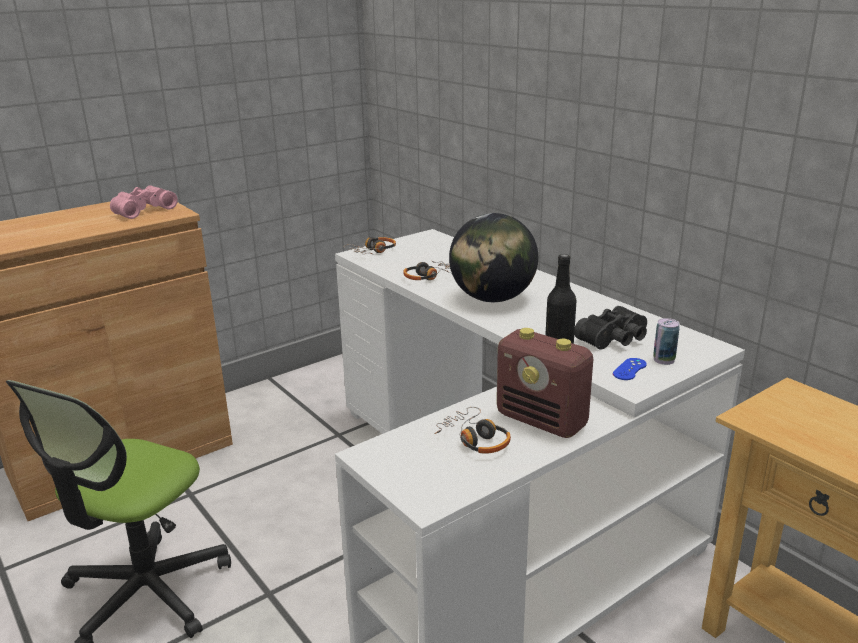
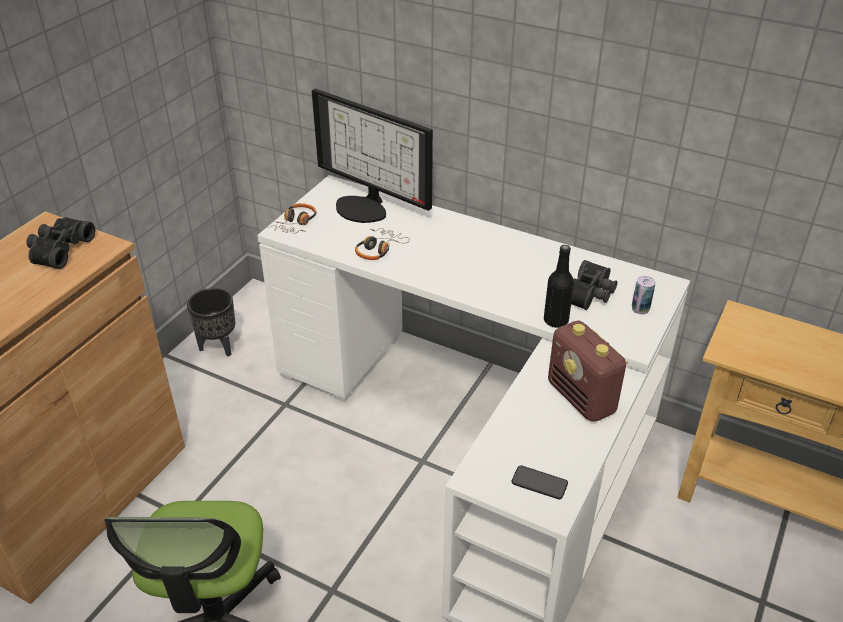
camera: 25 degrees left, 15 degrees up
(142, 210) = (59, 249): pink binoculars -> black binoculars
(315, 381) = (219, 346): none -> black planter
(433, 476) = (539, 483): none -> phone
(444, 250) = (365, 207): none -> monitor
(474, 439) = (544, 434): headphones -> none
(492, 298) = (457, 266): globe -> none
(542, 421) = (582, 398): radio -> radio turned 45 degrees clockwise
(629, 369) = (622, 327): blue game controller -> none

